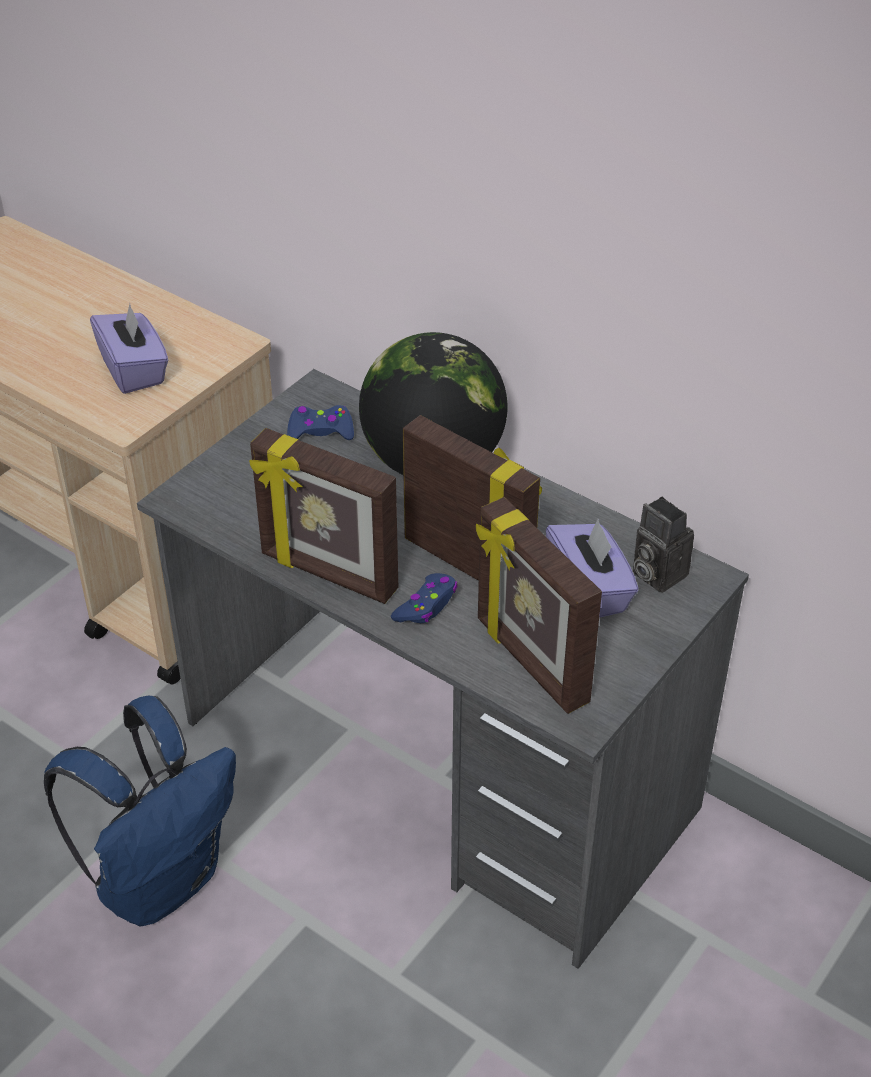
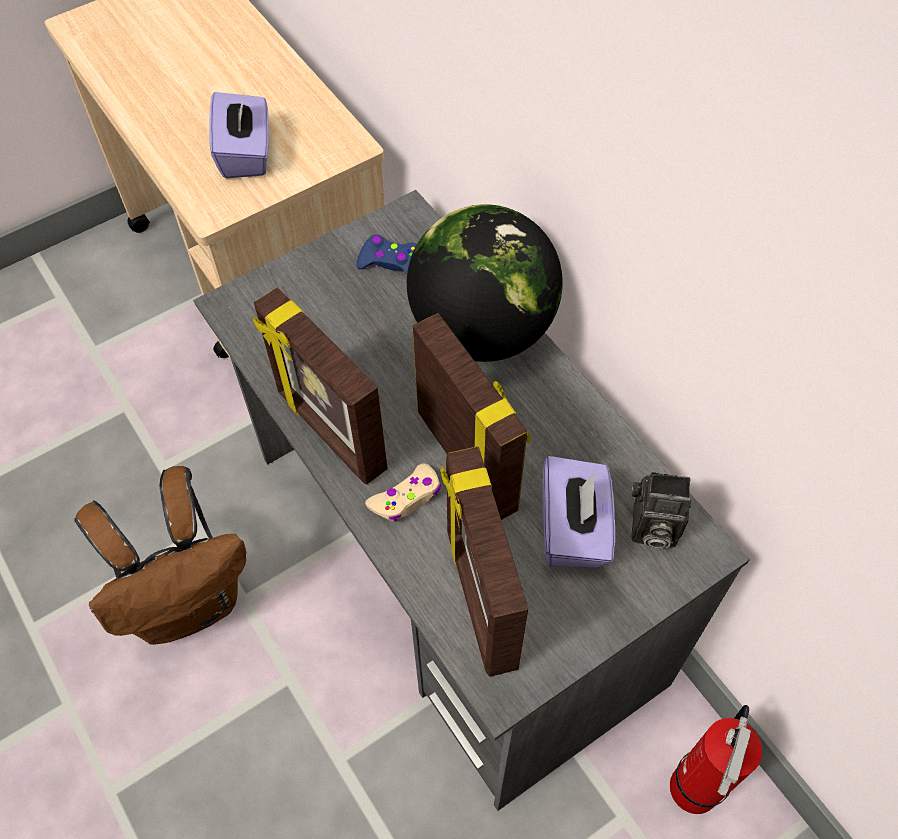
camera: 20 degrees right, 15 degrees up
(161, 879) = (189, 602): blue backpack -> brown backpack
(426, 605) = (406, 498): blue game controller -> beige game controller
(655, 573) = (651, 529): camera -> camera turned 60 degrees counterclockwise
(761, 896) = (692, 794): none -> fire extinguisher

